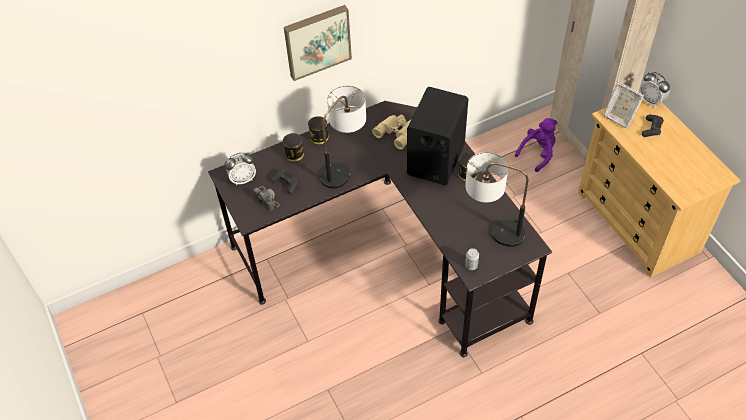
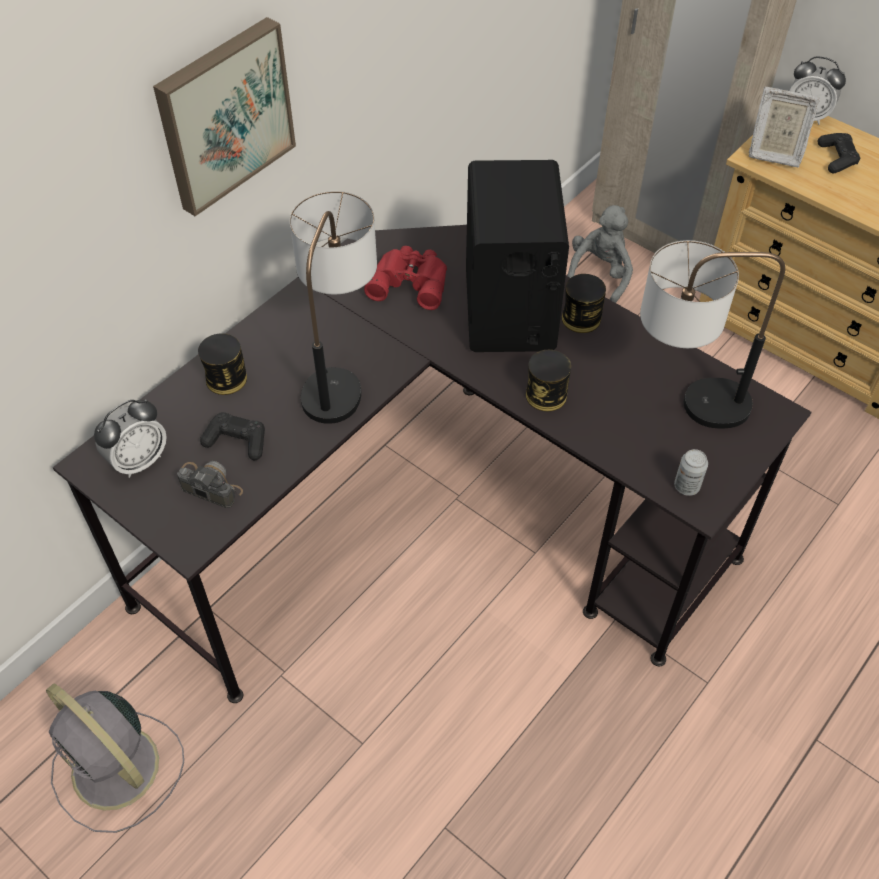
camera: 25 degrees left, 0 degrees up
(200, 314) = (118, 770): none -> grey fan
(319, 137) = (262, 332): can -> can (546, 395)
(397, 132) = (410, 281): beige binoculars -> red binoculars
(538, 153) = (599, 275): purple plush toy -> grey plush toy

